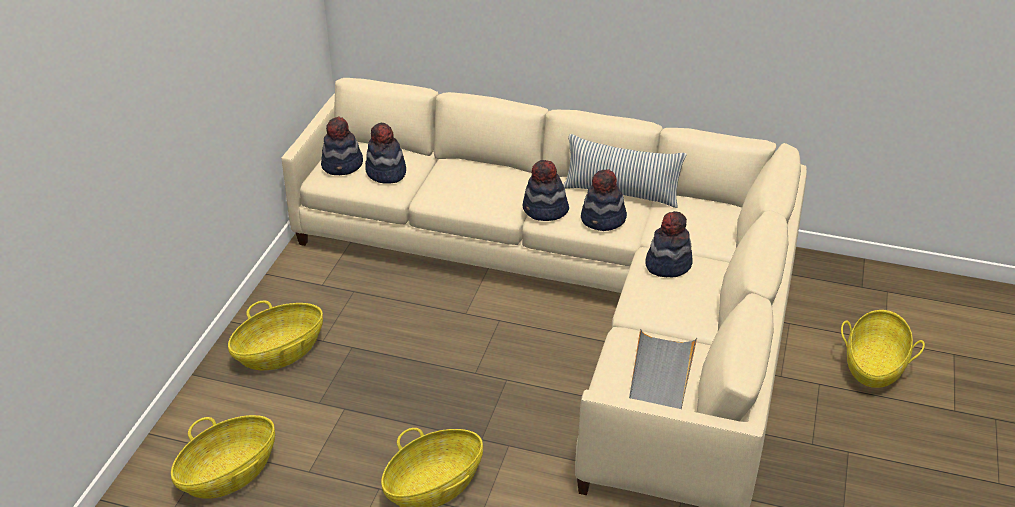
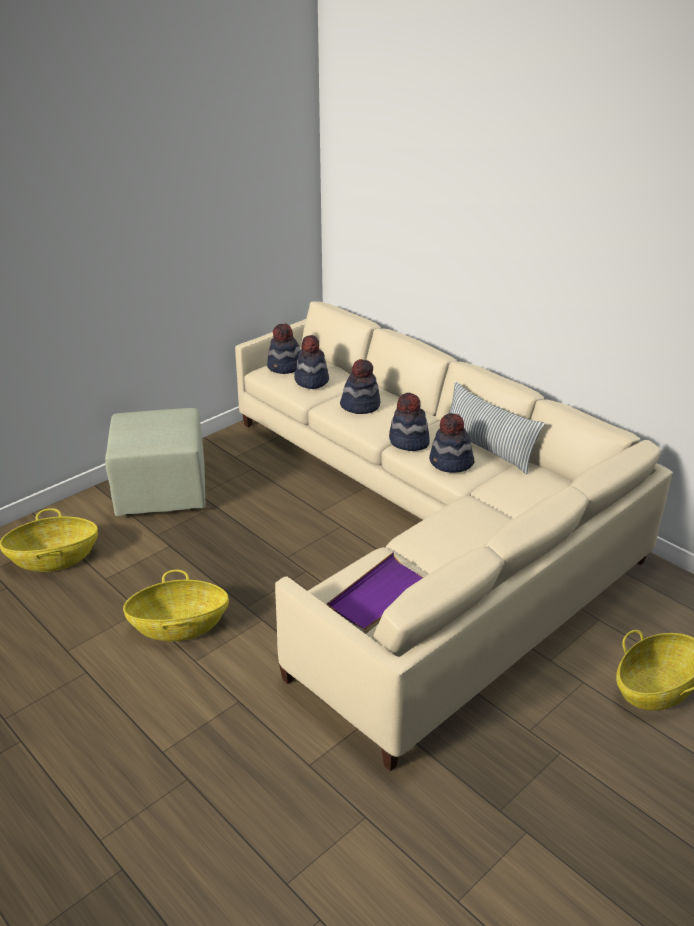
camera: 30 degrees right, 5 degrees down
(280, 352) = (163, 491): basket -> green ottoman
(660, 375) = (380, 596): grey tray -> purple tray
(667, 264) = (474, 514): hat -> hat (360, 405)

